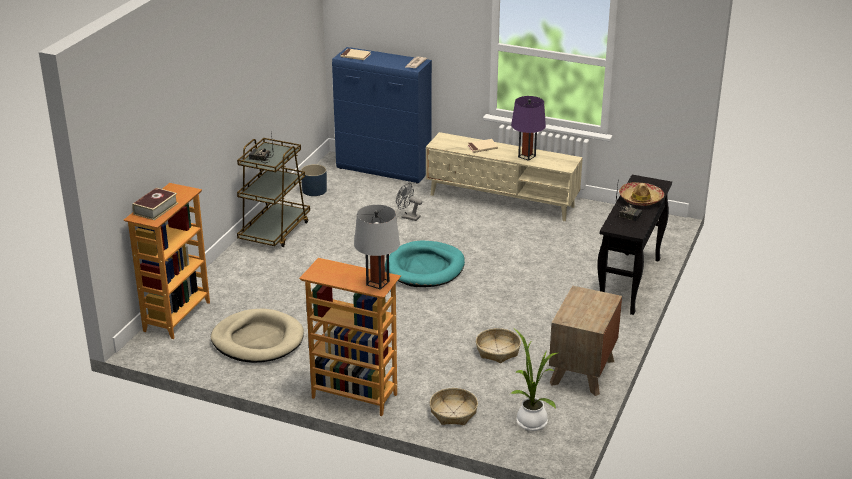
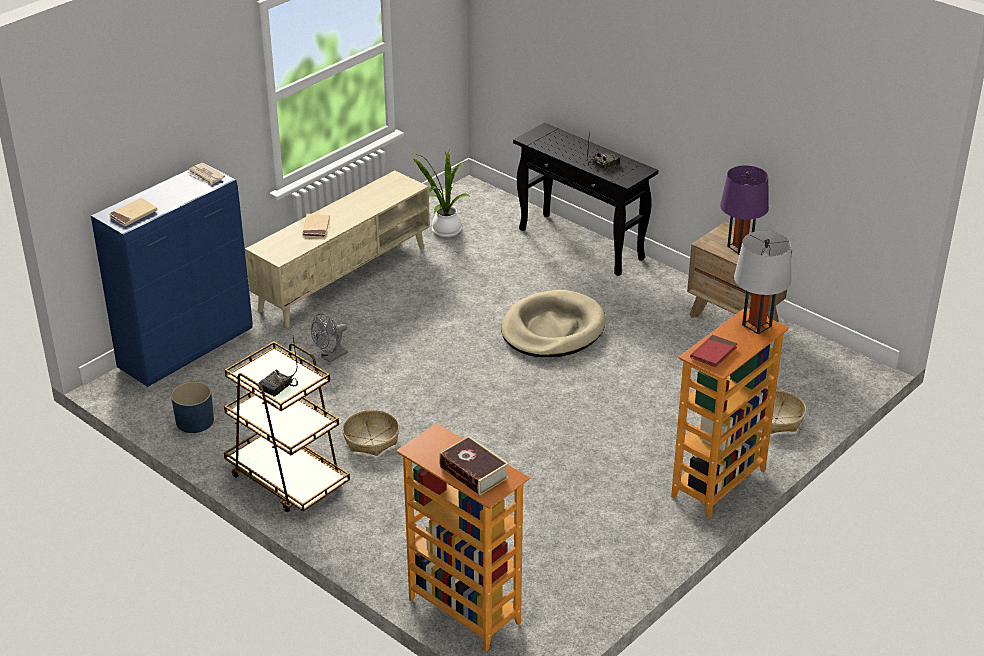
camera: 70 degrees left, 5 degrees up
(258, 340) = (562, 542): beige dog bed -> beige dog bed (552, 329)
(330, 270) = (713, 353): none -> red book
(425, 268) = (466, 371): turquoise dog bed -> none
(497, 351) = (672, 361): basket -> basket (371, 439)
(527, 156) = (364, 203): purple table lamp -> purple table lamp (739, 247)
(530, 420) = (807, 371): potted plant -> potted plant (444, 230)
(641, 199) = (573, 149): hat -> none

